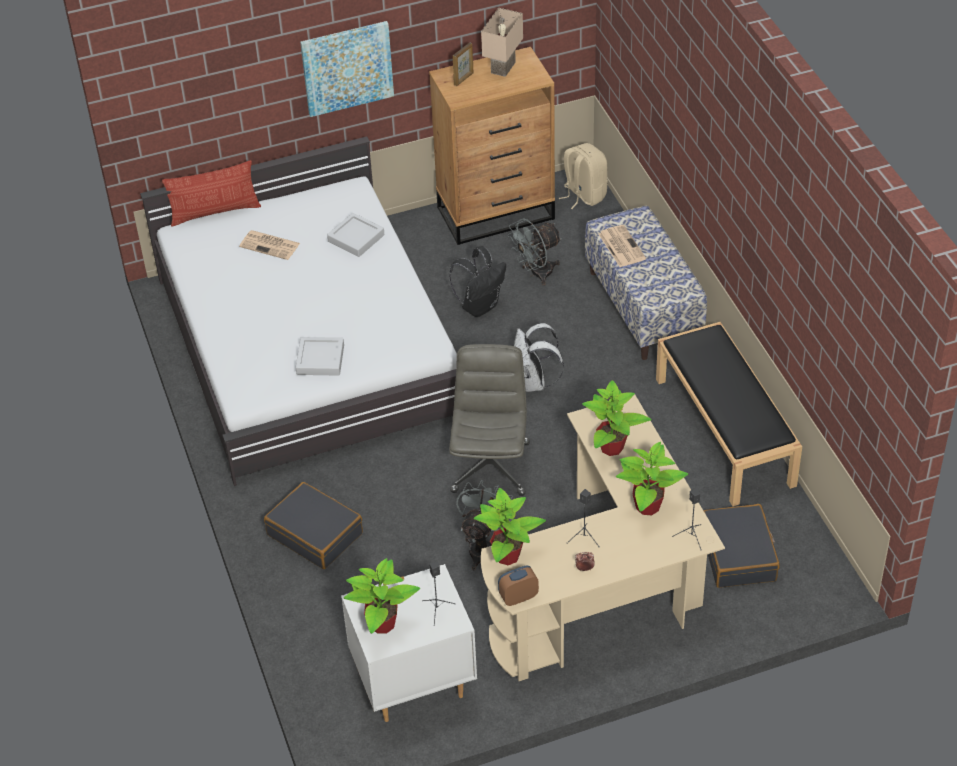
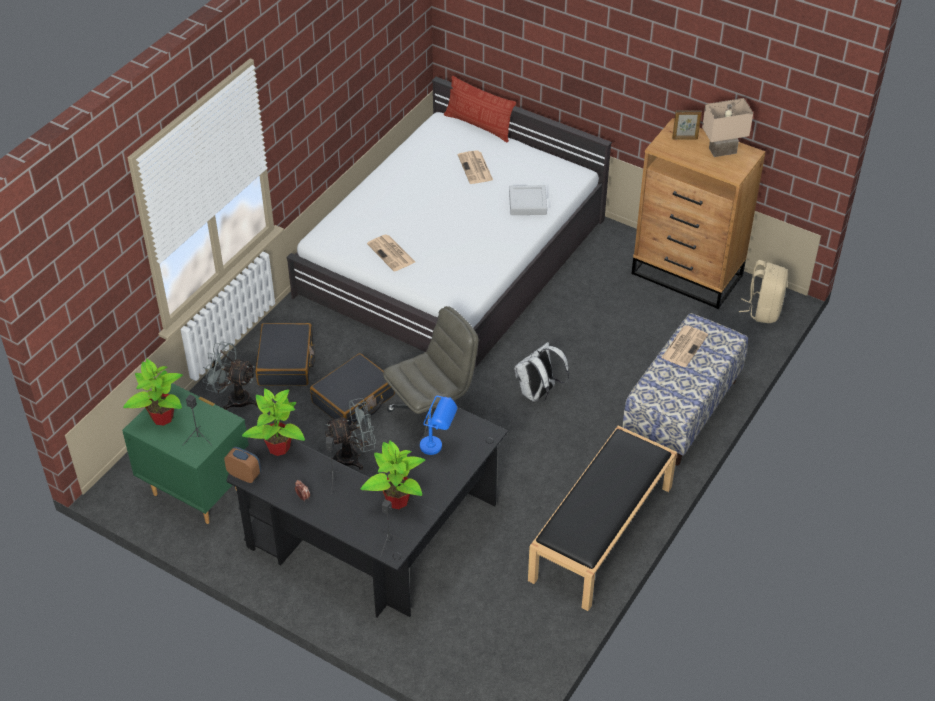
camera: 50 degrees right, 0 degrees up
(320, 360) = (392, 253): grey tray -> newspaper
(347, 67) = (610, 73): picture -> none
(414, 685) = (197, 491): white nightstand -> green nightstand
(480, 306) = (583, 320): black backpack -> none
(536, 273) = (649, 331): grey fan -> grey fan (234, 398)
(606, 589) = (374, 549): beige desk -> black desk
(612, 448) = (438, 447): potted plant -> blue table lamp
(739, 554) = (481, 612): black suitcase -> black suitcase (353, 399)

